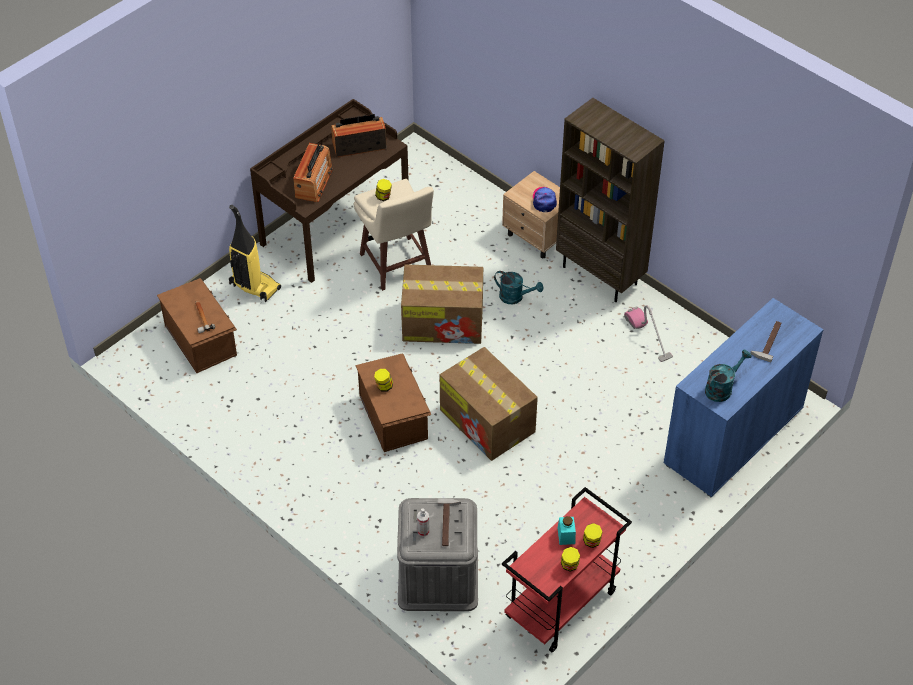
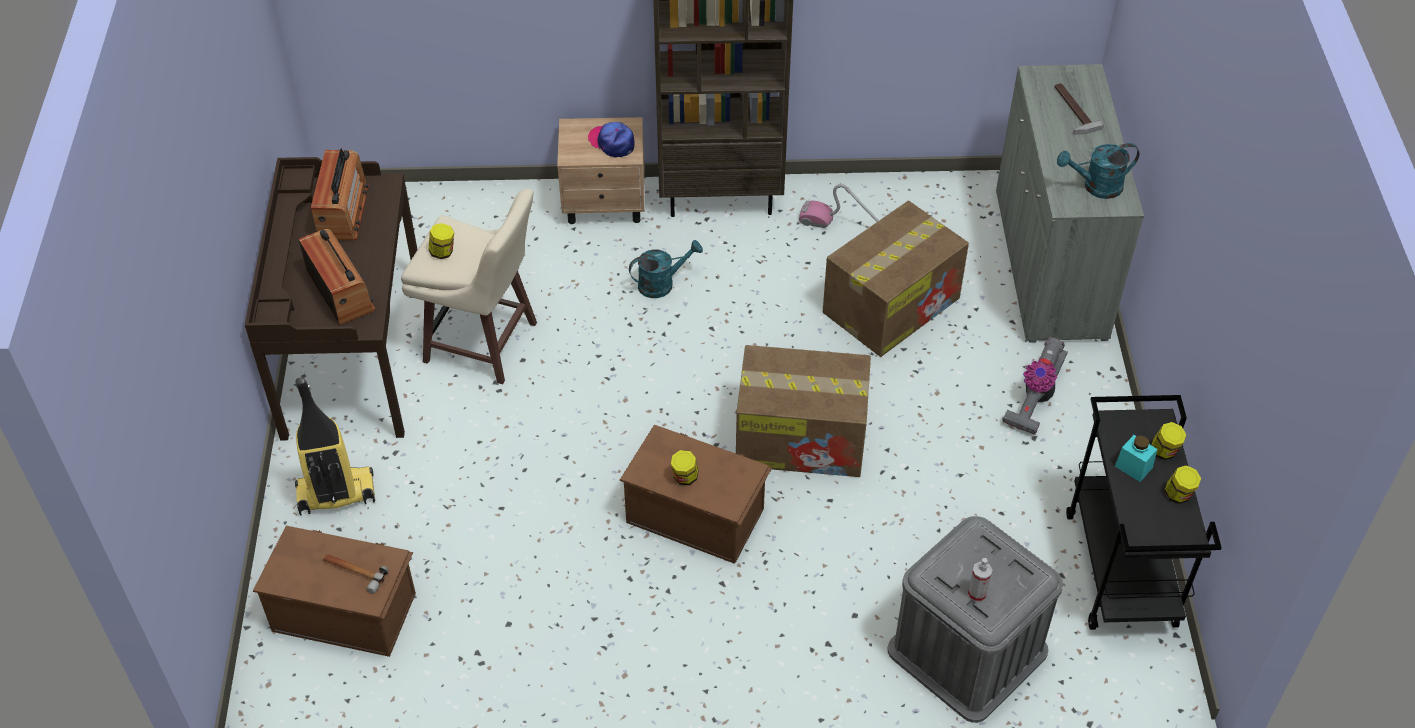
camera: 45 degrees left, 0 degrees up
(359, 145) = (343, 211): radio -> radio turned 150 degrees clockwise
(444, 322) = (618, 367): cardboard box -> cardboard box (892, 304)
(448, 523) = (991, 561): hammer -> none
(561, 606) = (1122, 570): red cart -> black cart
(629, 494) = (1034, 399): none -> vacuum cleaner
(722, 388) = (1096, 187): turquoise watering can -> turquoise watering can turned 105 degrees counterclockwise
(733, 436) = (1049, 264): blue cabinet -> grey cabinet

